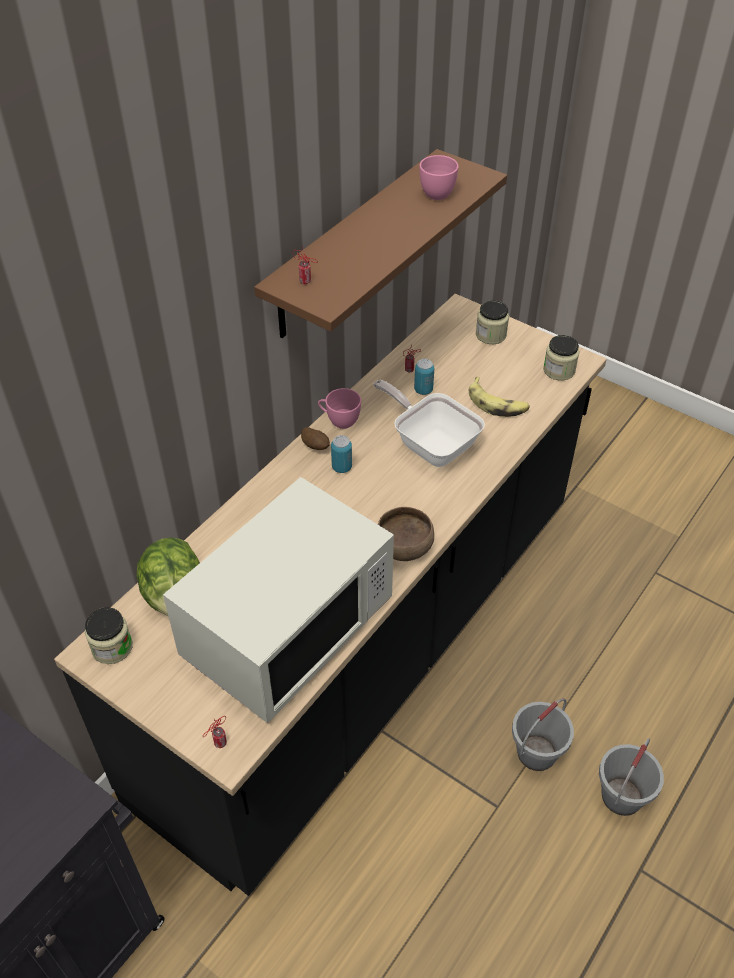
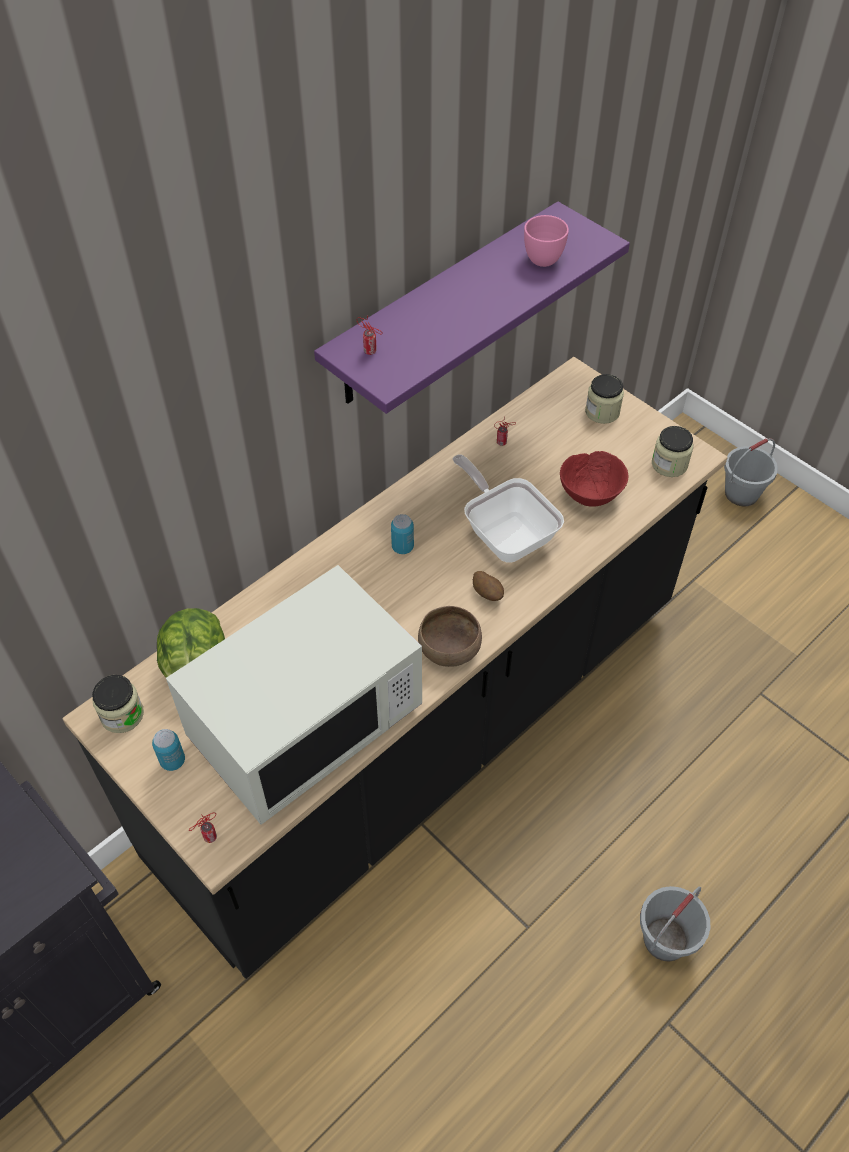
camera: 10 degrees right, 5 degrees up
(315, 446) = (380, 519): potato -> potato (487, 594)
(339, 421) = (411, 493): pink cup -> none
(353, 245) = (442, 306): brown shelf -> purple shelf
(423, 390) = (511, 468): can -> can (172, 761)
(497, 403) = (590, 495): banana -> red bowl
(536, 752) = (582, 875): grey bucket -> grey bucket (741, 493)

